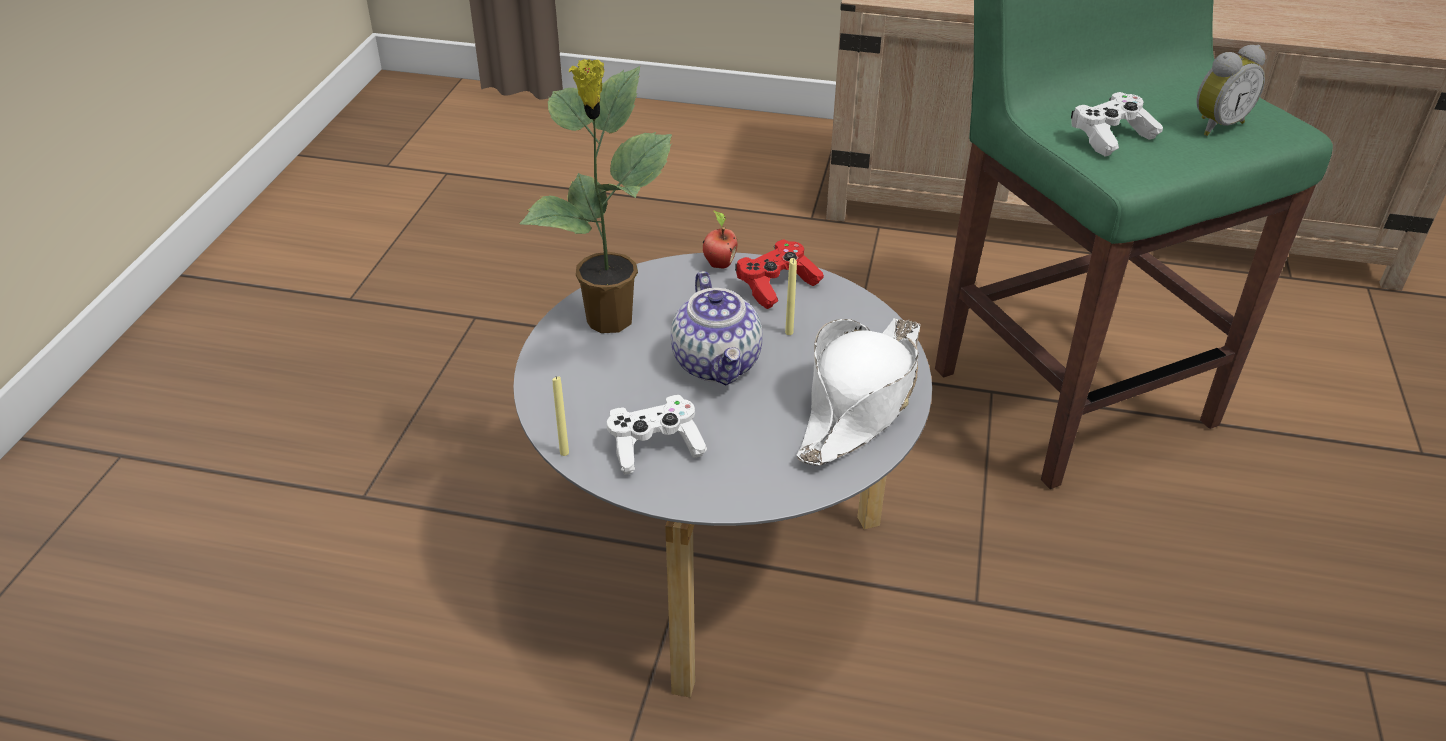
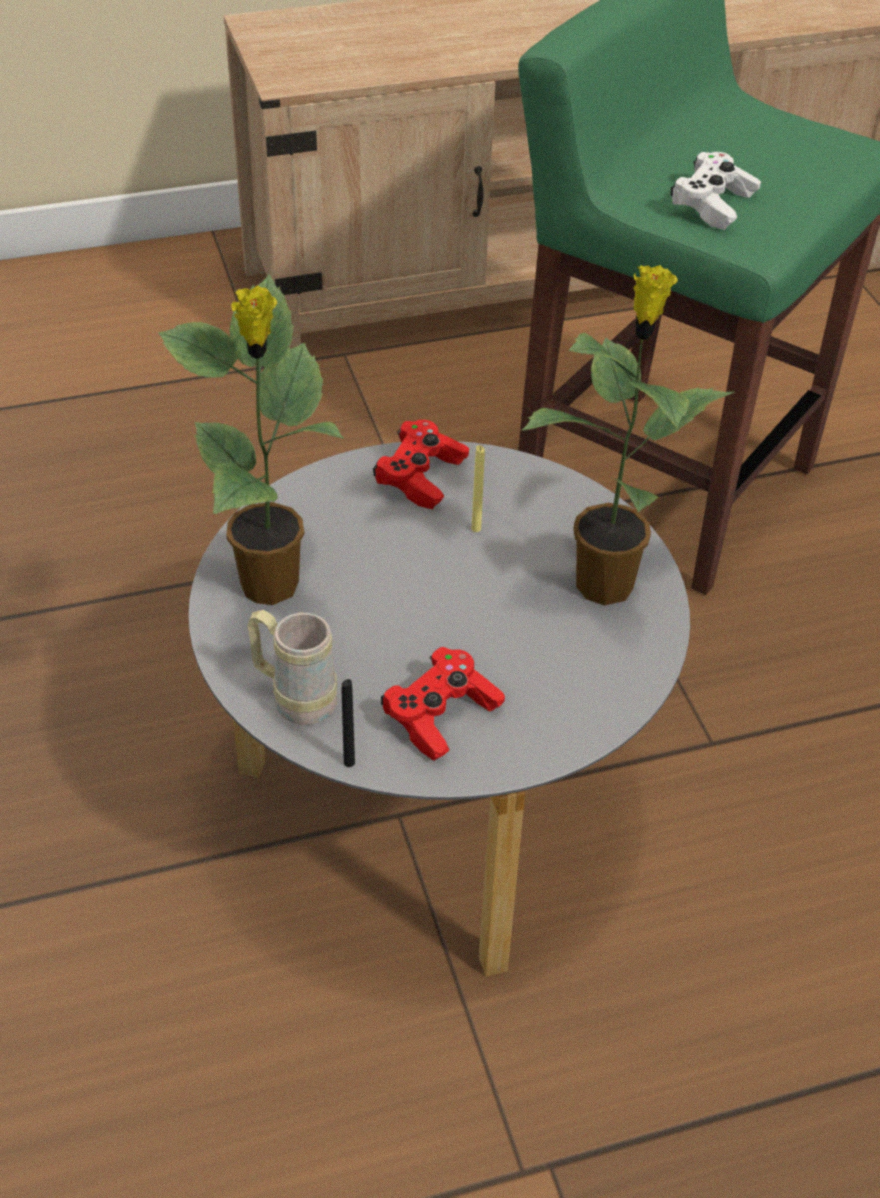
camera: 30 degrees left, 5 degrees up
(564, 397) = (294, 698): none -> beige mug
(564, 453) = (349, 763): yellow candle -> black candle
(655, 447) = (441, 716): white game controller -> red game controller
(718, 363) = (430, 593): teapot -> none
(719, 264) = (337, 473): apple -> none
(859, 402) = (606, 581): white hat -> potted plant
(1216, 125) = (794, 163): alarm clock -> none

